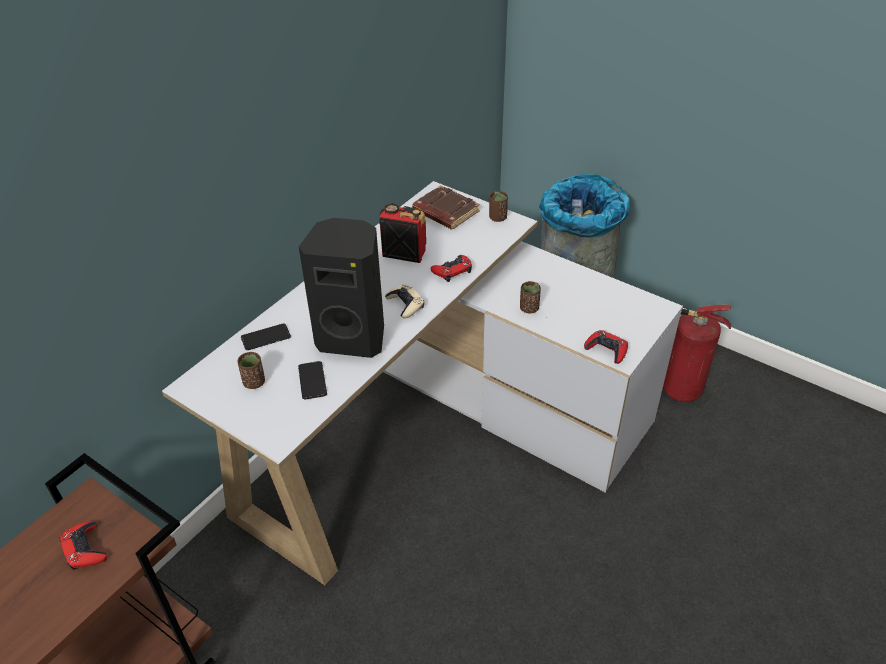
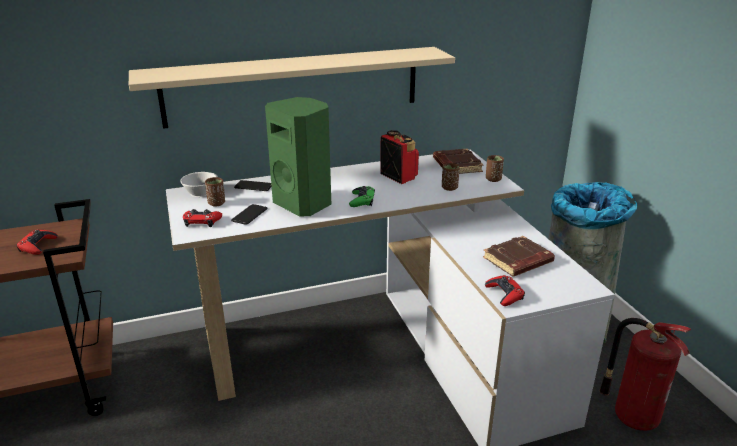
camera: 35 degrees right, 15 degrees down
(212, 374) = (200, 192): none -> white cup
(267, 196) = (294, 86): none -> beige shelf
(353, 337) = (304, 204): black speaker -> green speaker
(405, 304) = (362, 200): beige game controller -> green game controller
(452, 271) = (419, 195): red game controller -> red game controller (202, 221)
(529, 308) = (469, 247): brown cup -> brown cup (449, 188)
(583, 306) = (518, 261): none -> brown book

